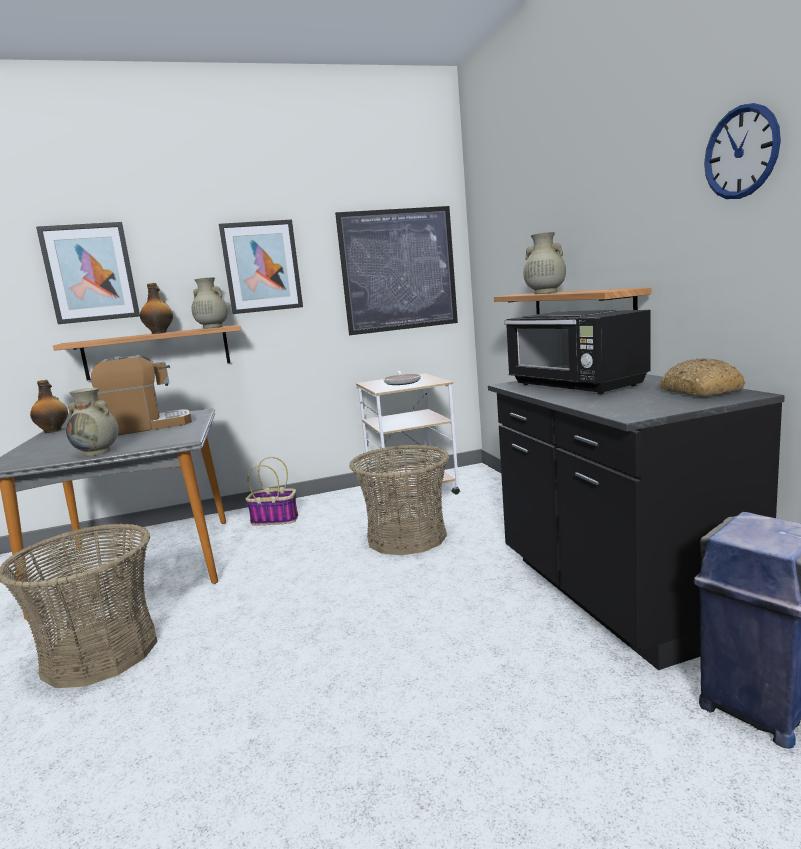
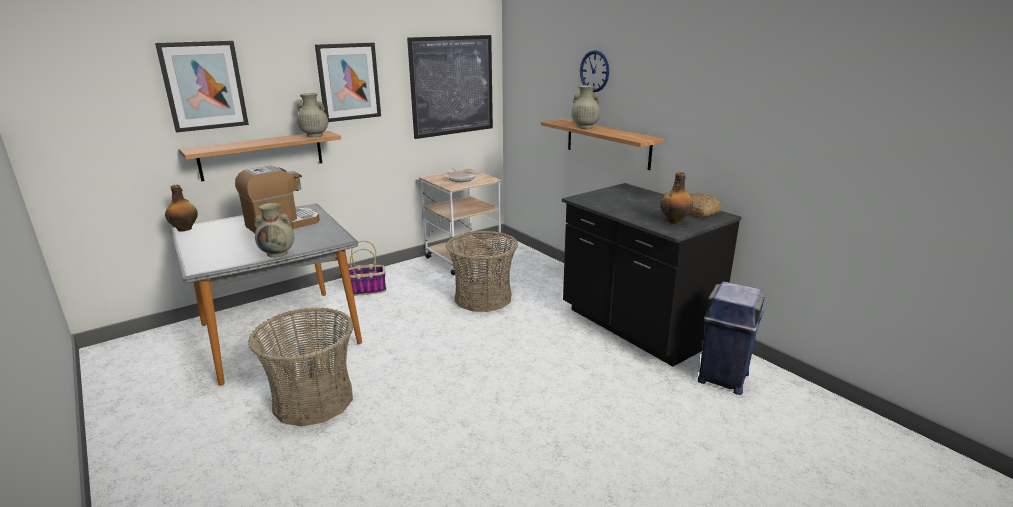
camera: 20 degrees left, 10 degrees up
(160, 333) = (269, 140): bottle -> bottle (675, 221)
(576, 385) = (622, 202): black microwave -> none
(741, 152) = (730, 77): wall clock -> wall clock (594, 71)

